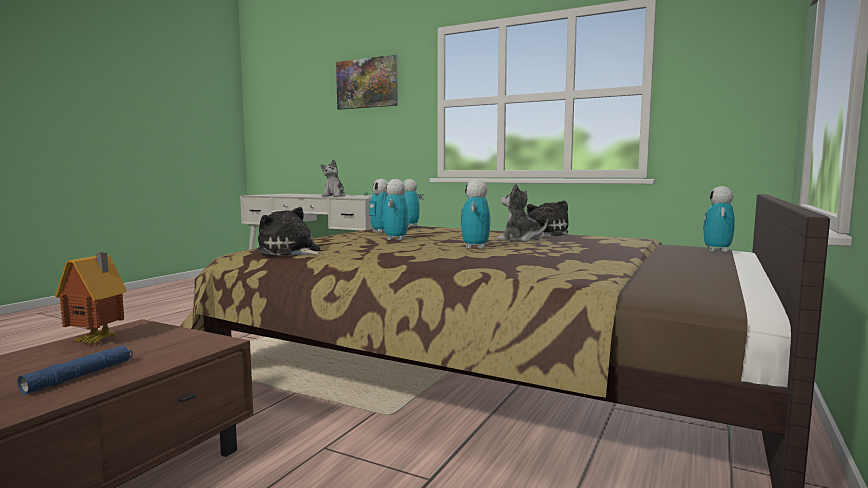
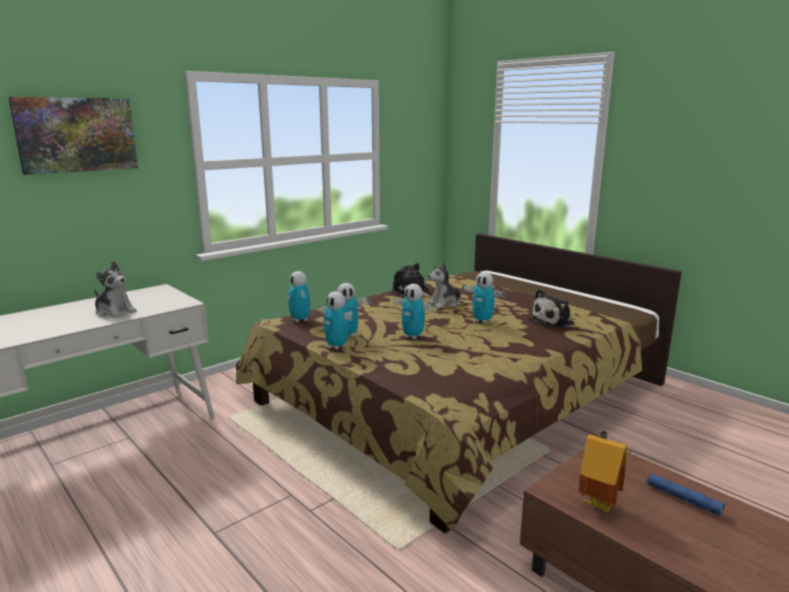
camera: 70 degrees left, 10 degrees up
(291, 252) = (466, 379): plush toy -> plush toy (554, 322)
(717, 250) = (495, 275): toy robot -> toy robot (337, 346)

